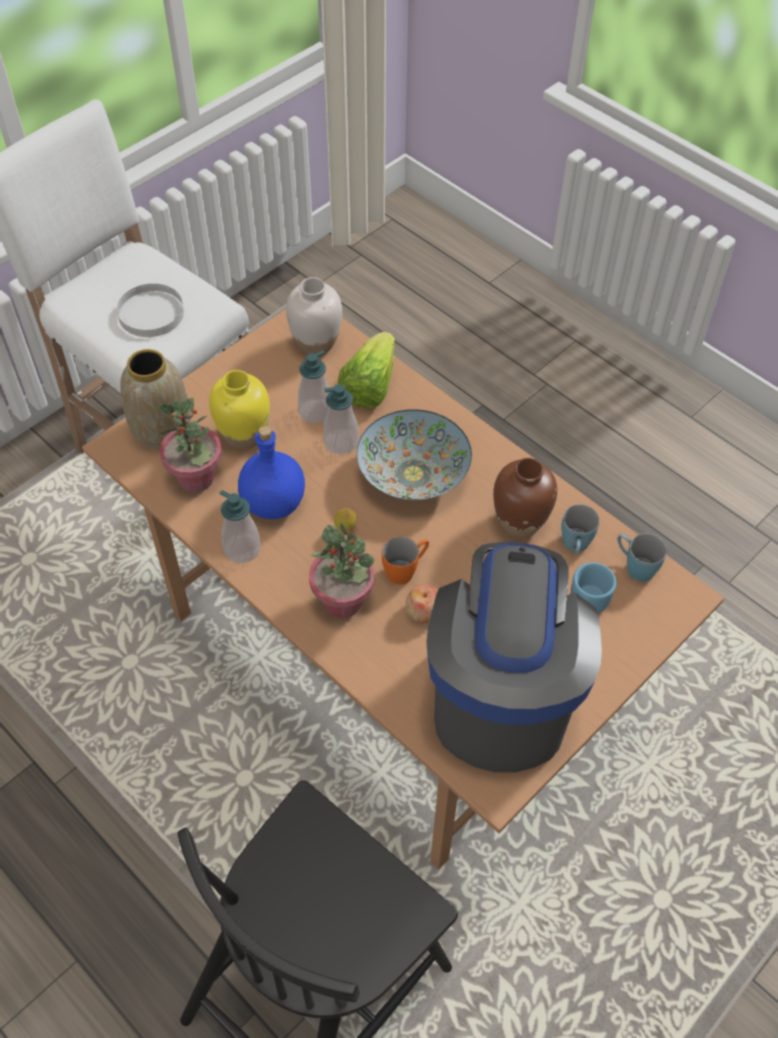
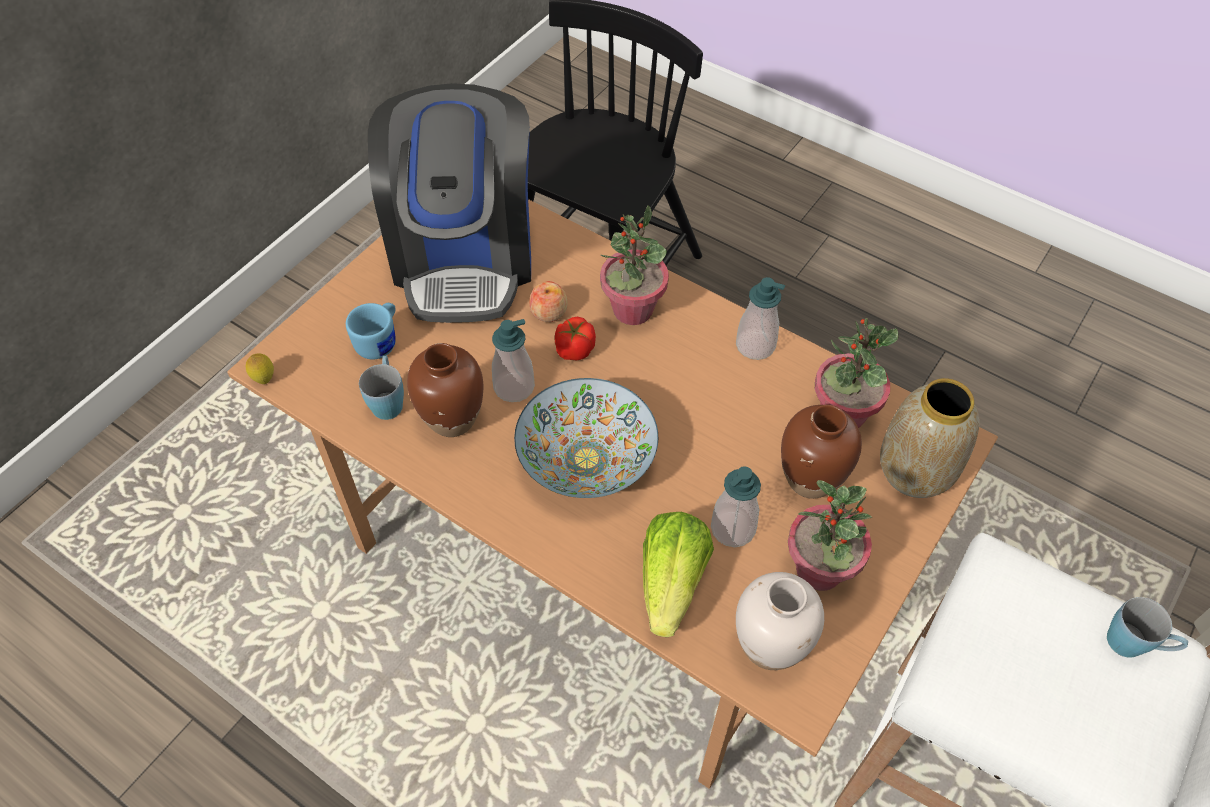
camera: 170 degrees right, 0 degrees up
(151, 313) = (1033, 649): white plate -> none
(244, 435) = (810, 479): yellow vase -> brown vase
(264, 379) = (819, 570): none -> potted plant
(274, 504) = (739, 399): blue bottle -> none
(341, 442) = (686, 489): soap dispenser -> soap dispenser (514, 387)
(345, 529) = (650, 382): lemon -> lemon (264, 379)
(405, 569) = (574, 349): orange mug -> tomato
(634, 566) = (322, 388): blue mug -> blue mug (1134, 645)

